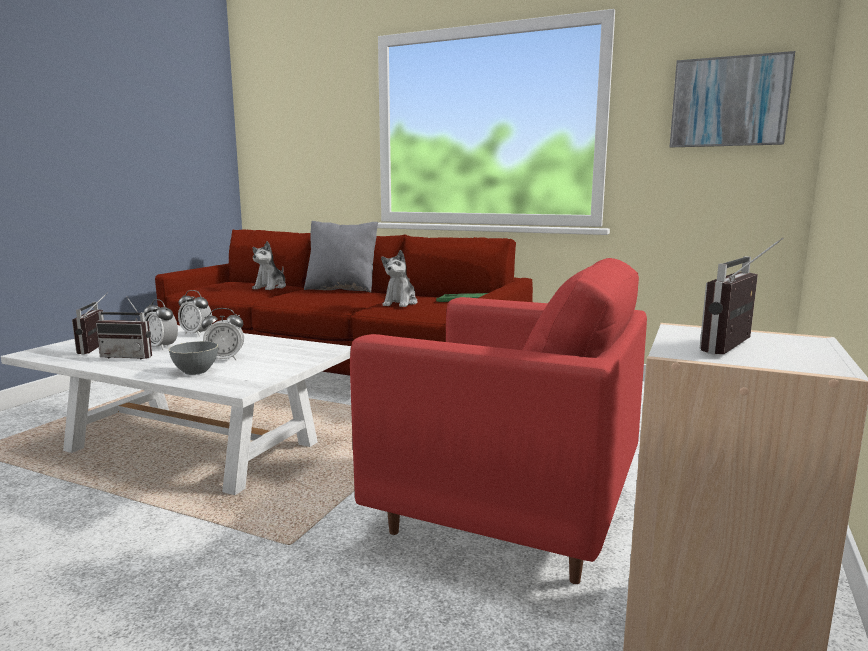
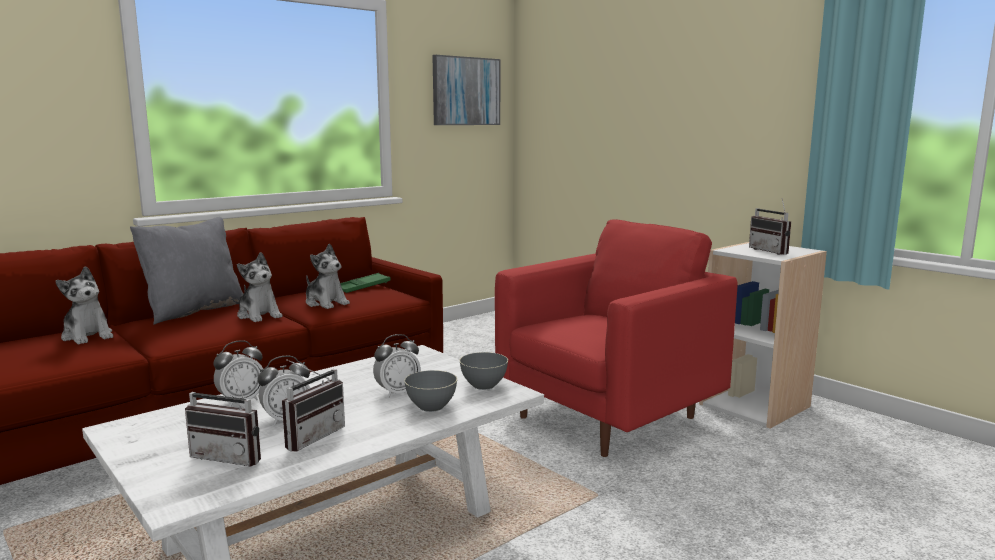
camera: 65 degrees left, 0 degrees up
(225, 359) = (397, 393): alarm clock -> alarm clock turned 45 degrees clockwise
(255, 377) = (483, 385): none -> grey bowl
(347, 299) = (259, 315): none -> plush toy

